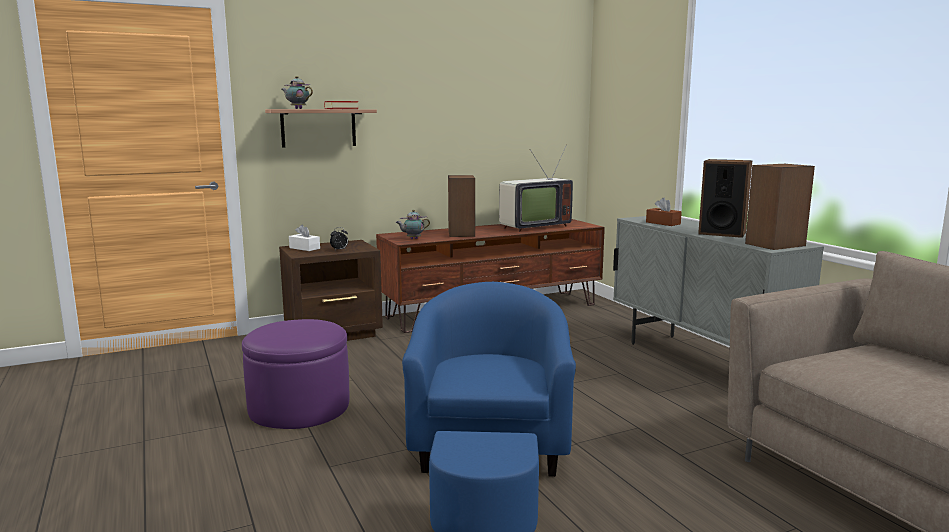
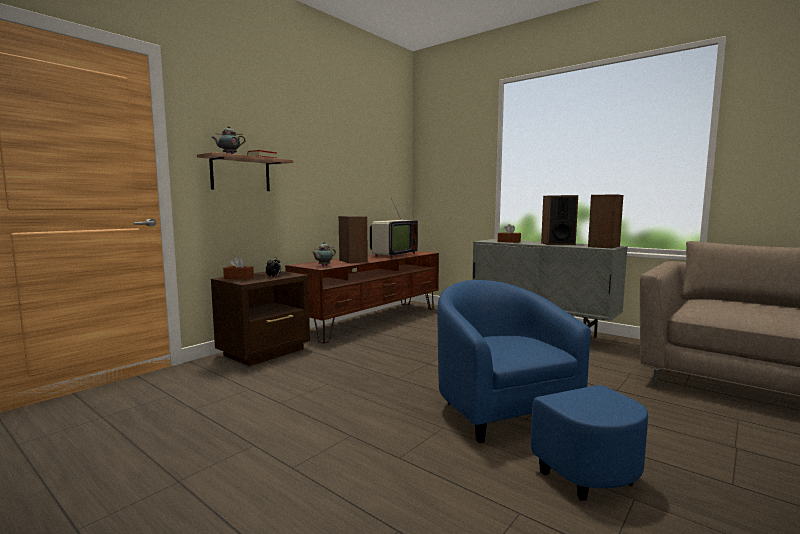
camera: 25 degrees left, 5 degrees down
(299, 407) = (308, 414): purple ottoman -> none
(304, 248) = (239, 278): white tissue box -> brown tissue box

